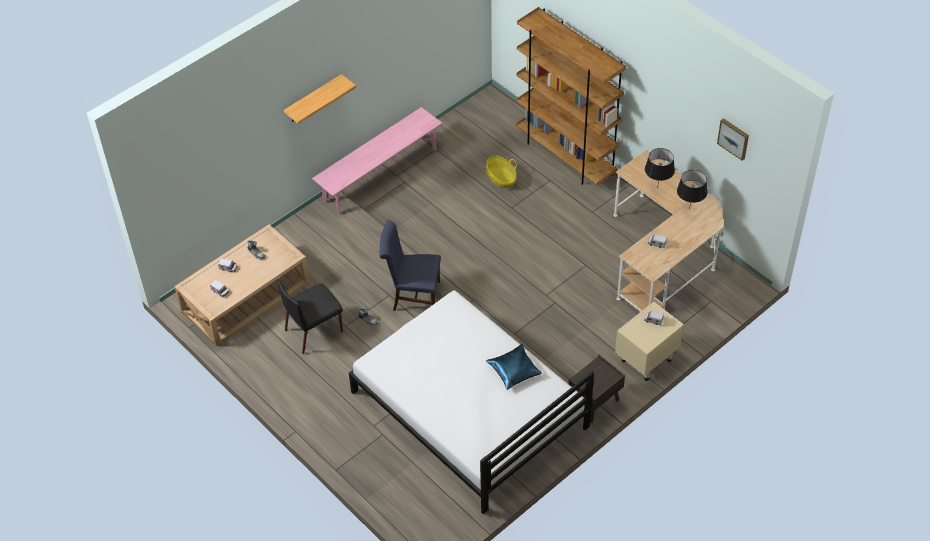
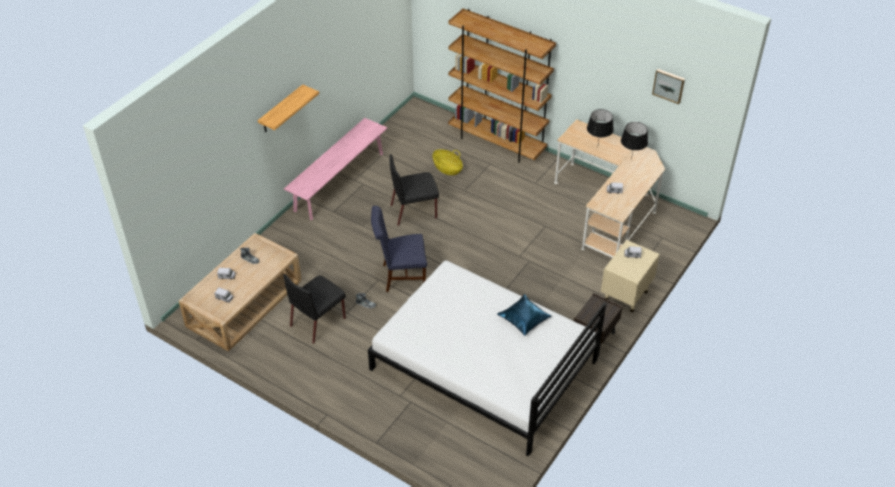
camera: 15 degrees left, 5 degrees down
(450, 223) = (414, 211): none -> black chair

